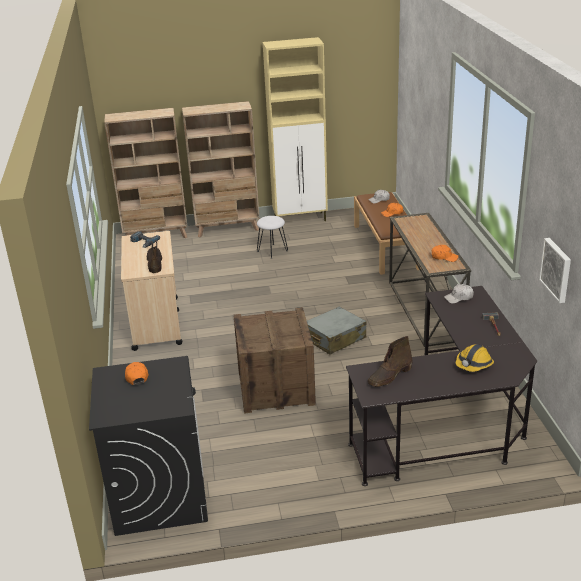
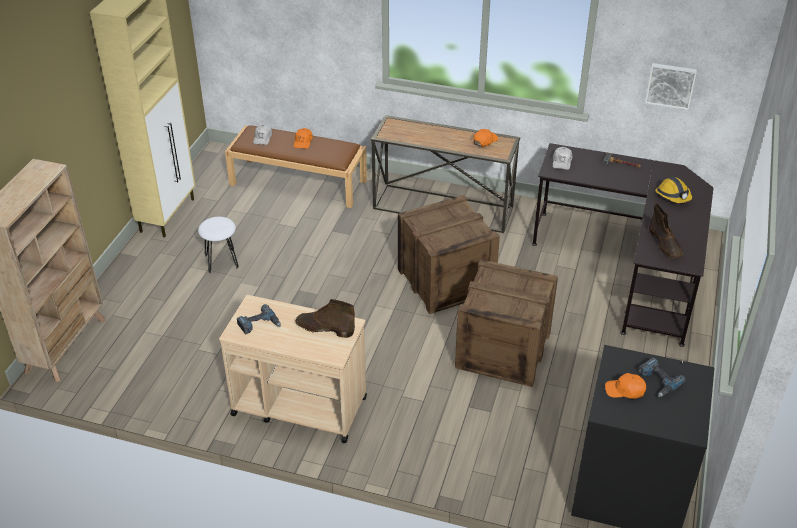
camera: 65 degrees left, 10 degrees up
(157, 389) = (658, 381): none -> power drill
(228, 228) = (122, 277): beige bookcase -> none
(334, 338) = (446, 281): grey suitcase -> crate

